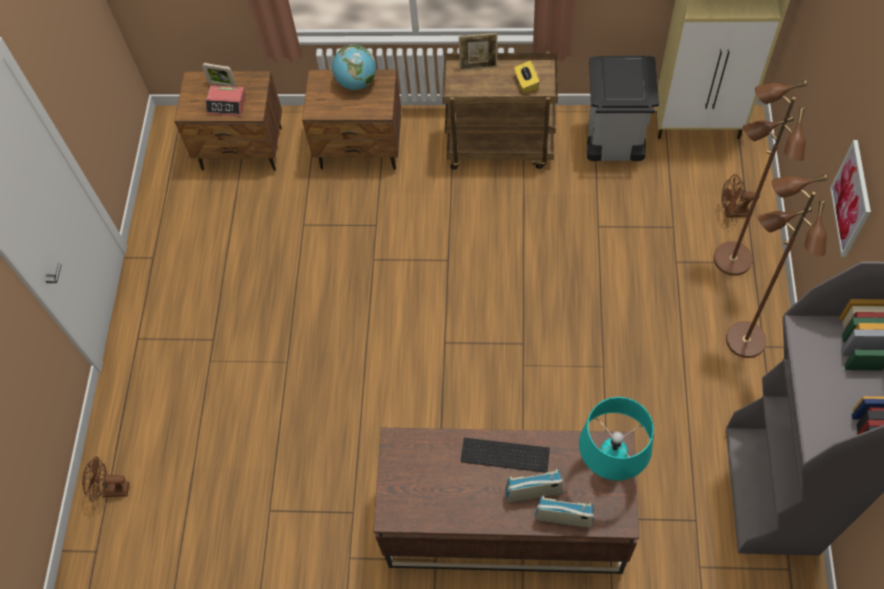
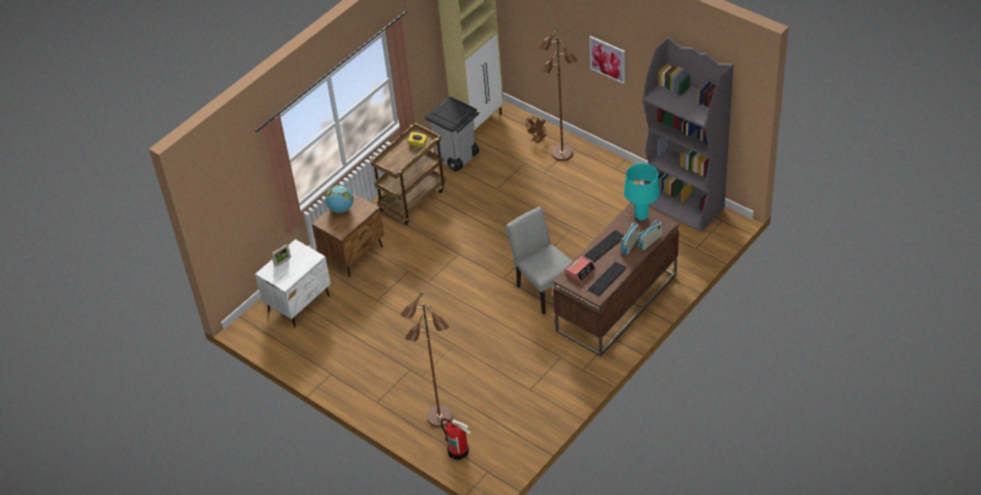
camera: 55 degrees left, 15 degrees down
(111, 490) = (458, 451): brown fan -> fire extinguisher
(227, 104) = (298, 265): alarm clock -> alarm clock (581, 271)
(242, 149) = (299, 303): brown nightstand -> white nightstand
(436, 506) = (607, 279): none -> keyboard
(462, 404) = (543, 288): none -> grey chair
(478, 67) = (389, 155): picture frame -> none
(744, 341) = (606, 173): brown floor lamp -> brown floor lamp (439, 417)

